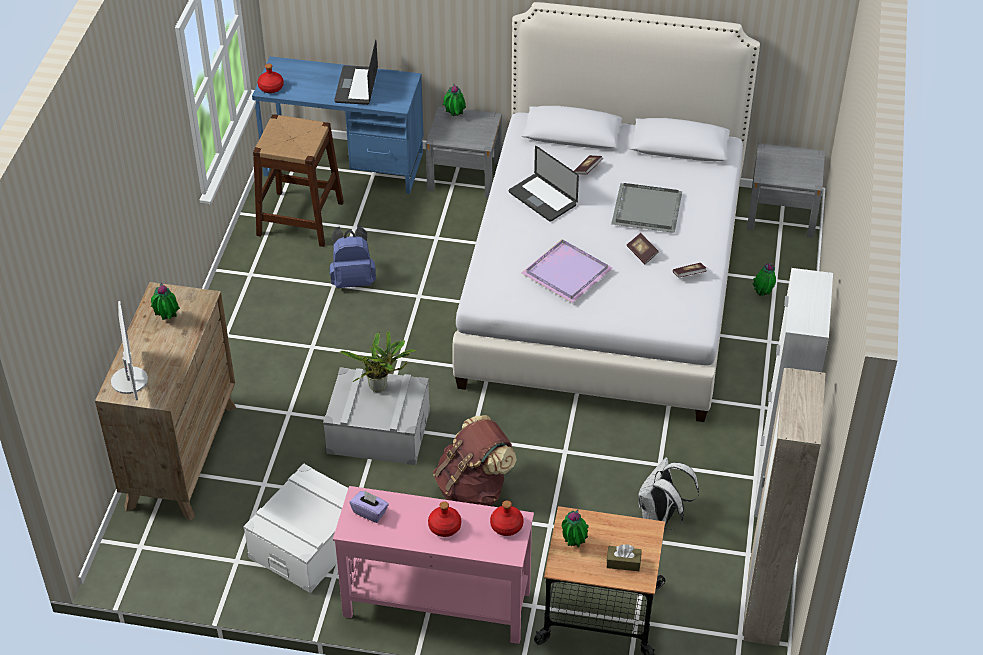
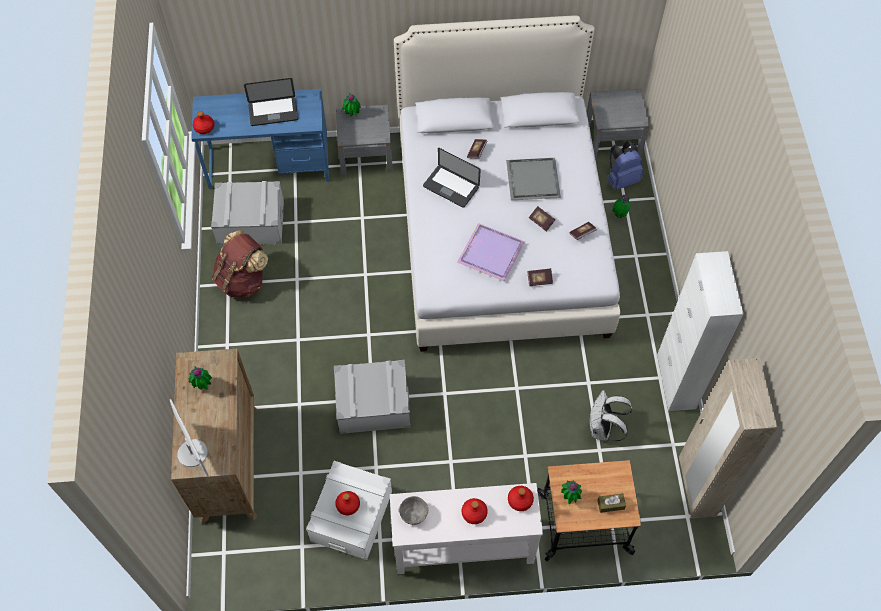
camera: 15 degrees left, 15 degrees up
(300, 218) = (250, 223): brown stool -> grey storage box
(303, 513) = (347, 505): none -> red bottle
(353, 280) = (310, 271): blue backpack -> blue backpack (621, 179)
(356, 86) = (273, 112): laptop -> laptop turned 90 degrees counterclockwise
(370, 512) = (413, 514): purple tissue box -> grey bowl
(380, 387) = (370, 376): potted plant -> none
(436, 603) = (462, 545): pink console table -> white console table
(474, 489) = (460, 438): brown backpack -> brown backpack (243, 280)
(617, 311) = (539, 280): none -> book

